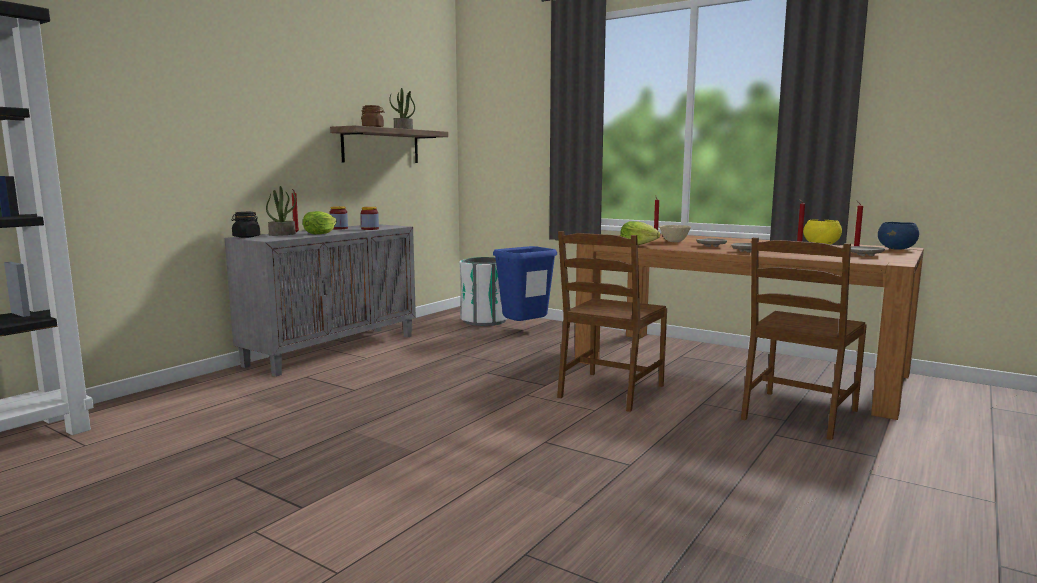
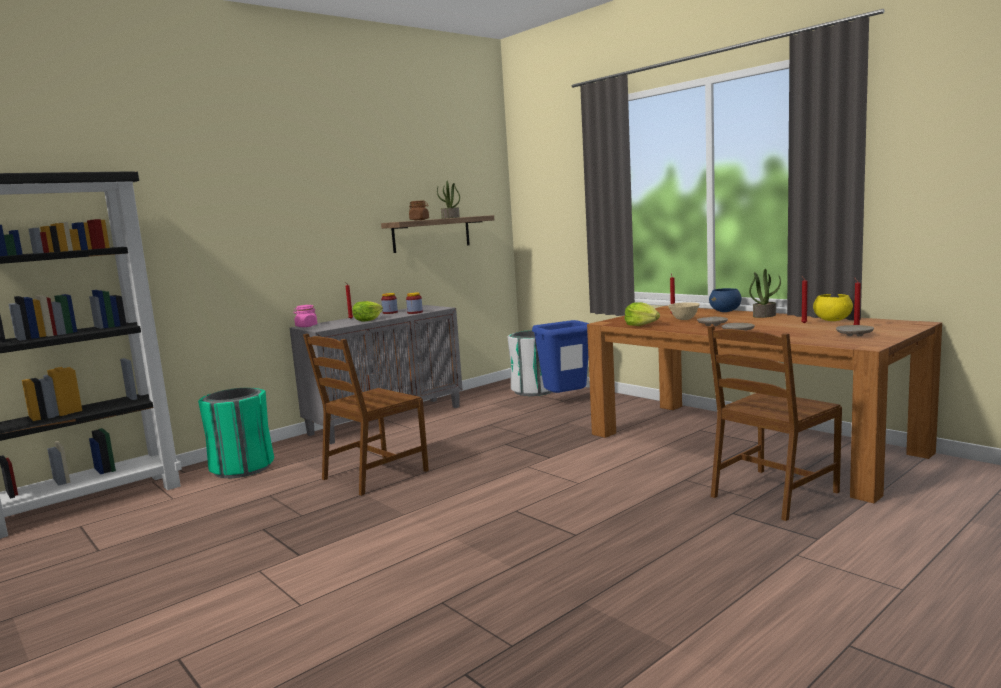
camera: 15 degrees right, 0 degrees up
(171, 405) = (242, 468): none -> green trash can
(246, 237) = (306, 326): black jar -> pink jar
(282, 234) = (337, 322): potted plant -> potted plant (764, 316)
(610, 391) = (605, 465): brown chair -> brown chair (374, 475)
(897, 249) = (907, 324): blue bowl -> blue bowl (725, 311)

